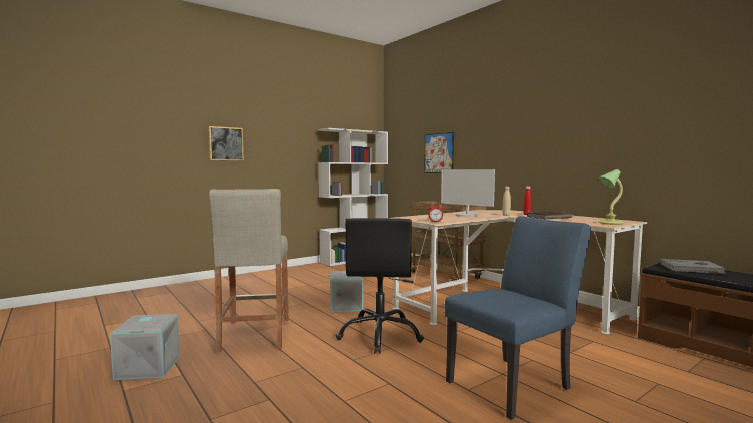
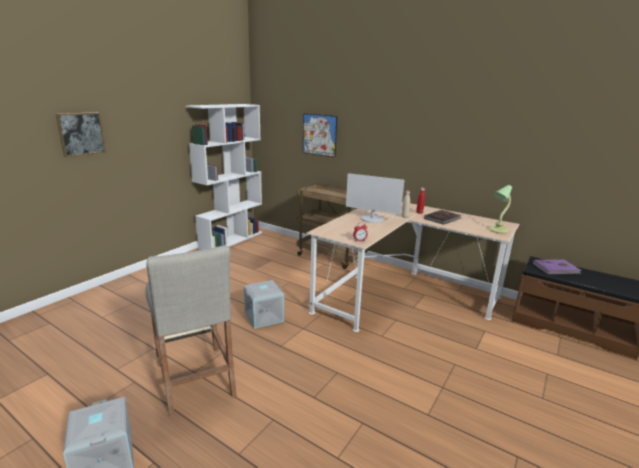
camera: 20 degrees left, 15 degrees up
(380, 335) = (319, 356): black office chair -> none
(514, 383) = (456, 397): blue chair -> none
(692, 269) = (556, 269): grey book -> purple book

